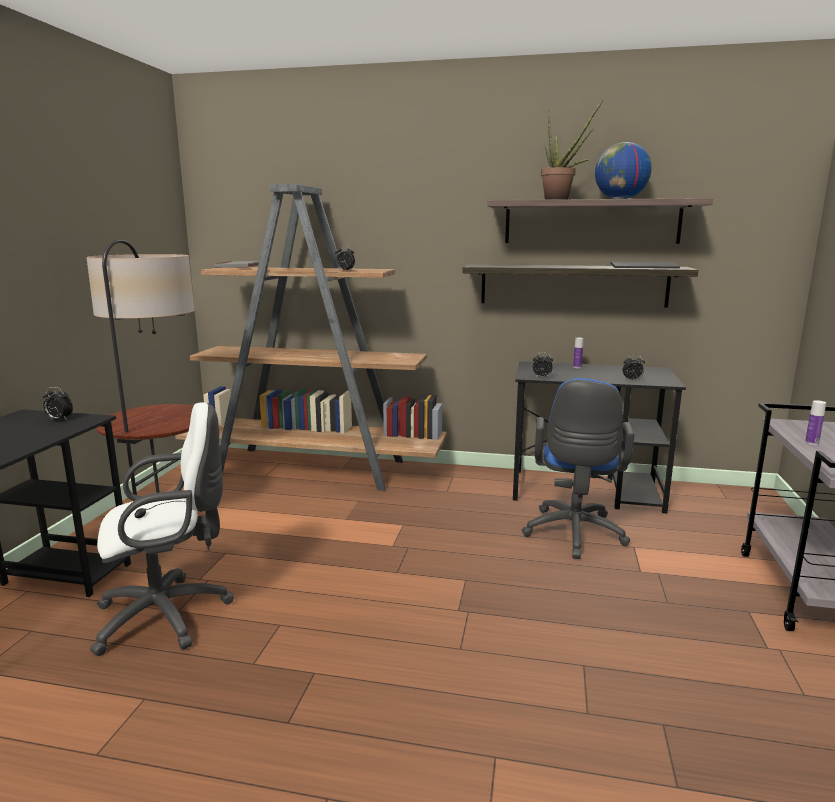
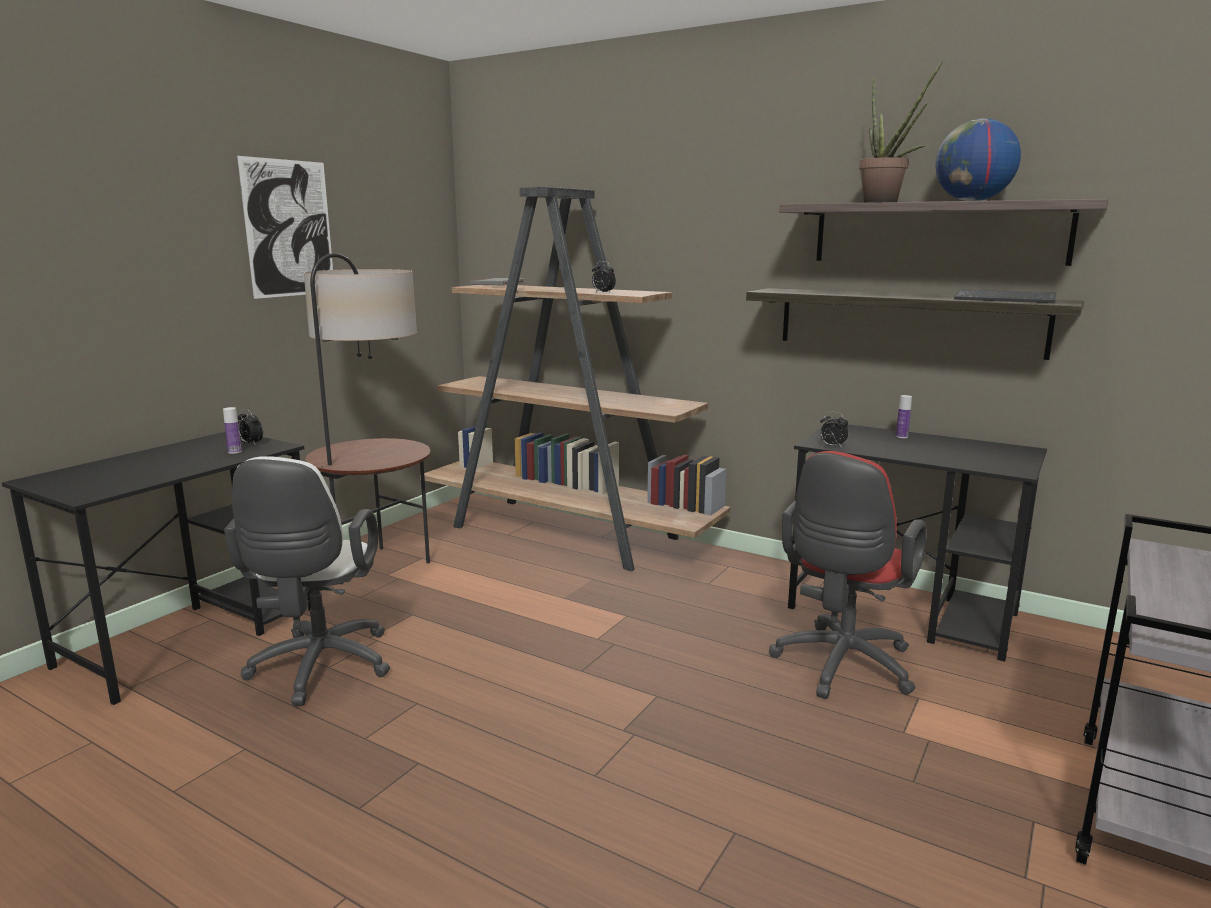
camera: 20 degrees right, 0 degrees up
(58, 217) = (289, 228): none -> picture
(170, 615) = (319, 669): white office chair -> white office chair turned 90 degrees clockwise
(574, 535) = (841, 667): blue office chair -> red office chair
(632, 380) = (961, 462): alarm clock -> none
(811, 442) = (1168, 584): bottle -> bottle (235, 452)

